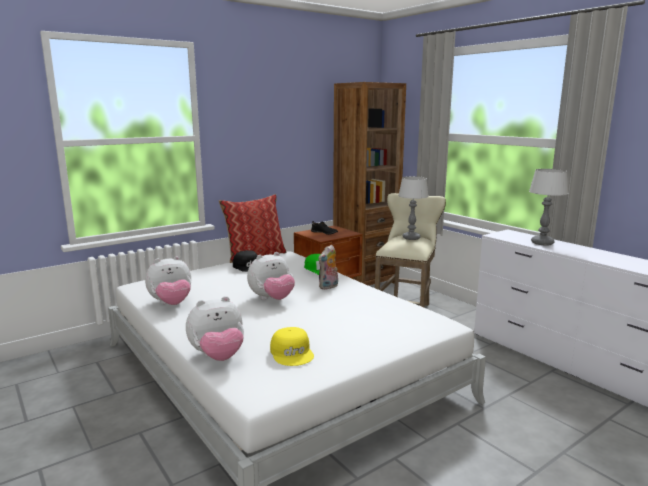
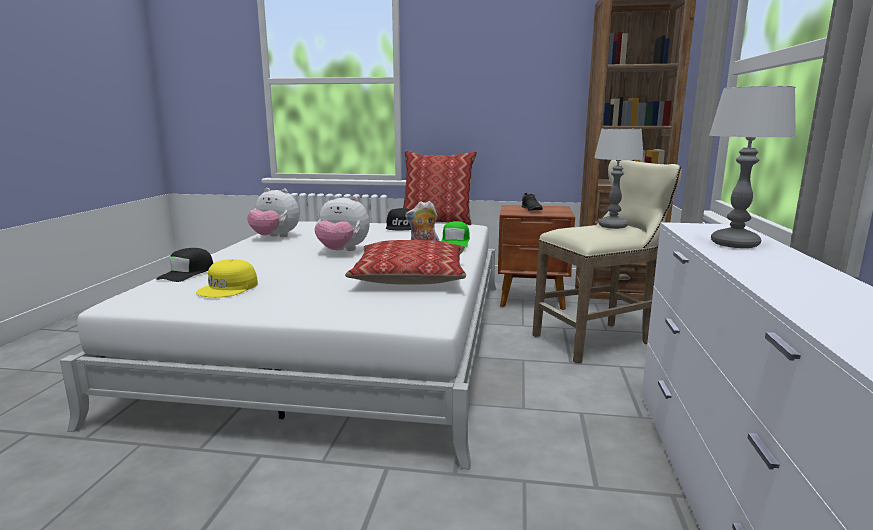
camera: 45 degrees right, 0 degrees up
(218, 357) = (187, 273): plush toy -> black cap
(363, 303) = (410, 276): none -> pillow

